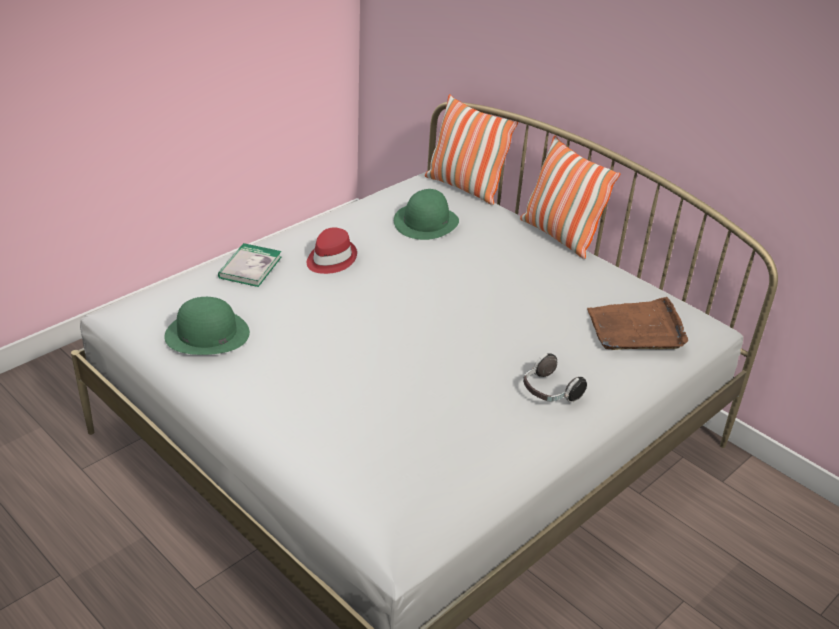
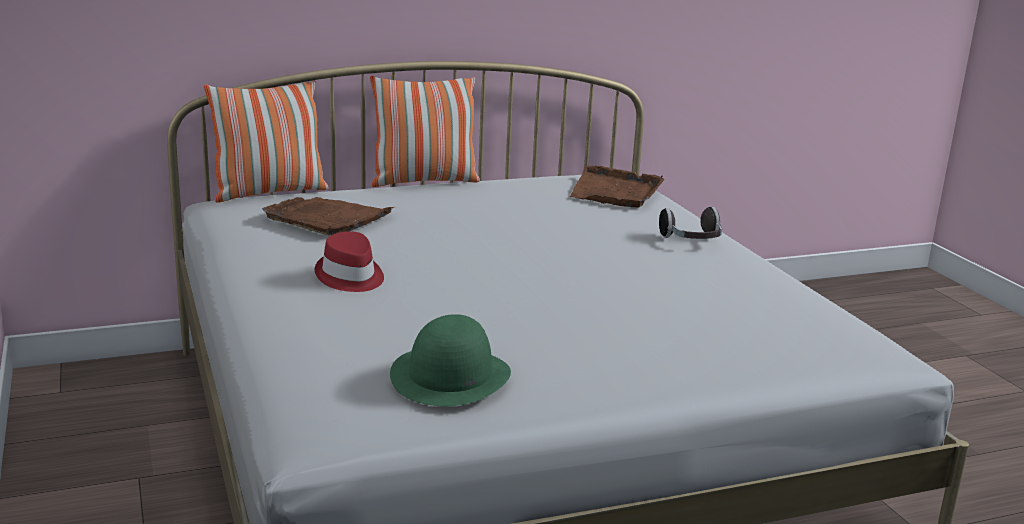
camera: 65 degrees left, 15 degrees down
(250, 267) = (312, 323): book -> none
(426, 222) = (327, 219): green hat -> brown tray

